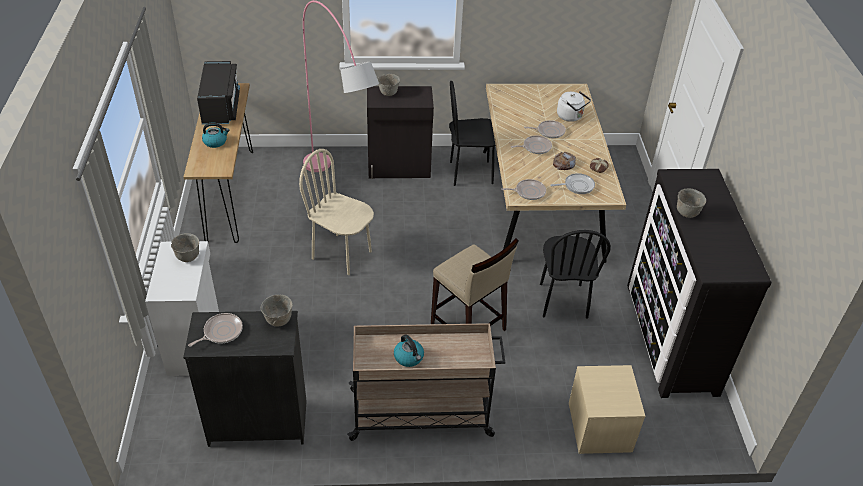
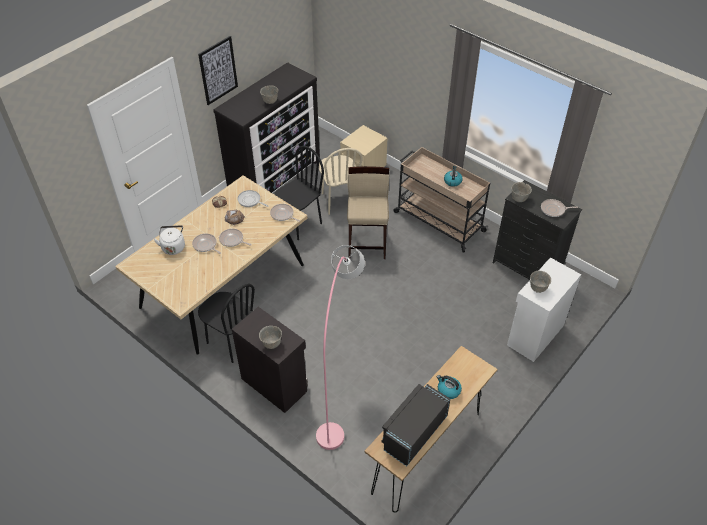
camera: 135 degrees left, 5 degrees up
(342, 254) = (391, 337): beige chair -> beige chair (339, 201)
(747, 143) = (218, 70): none -> picture

